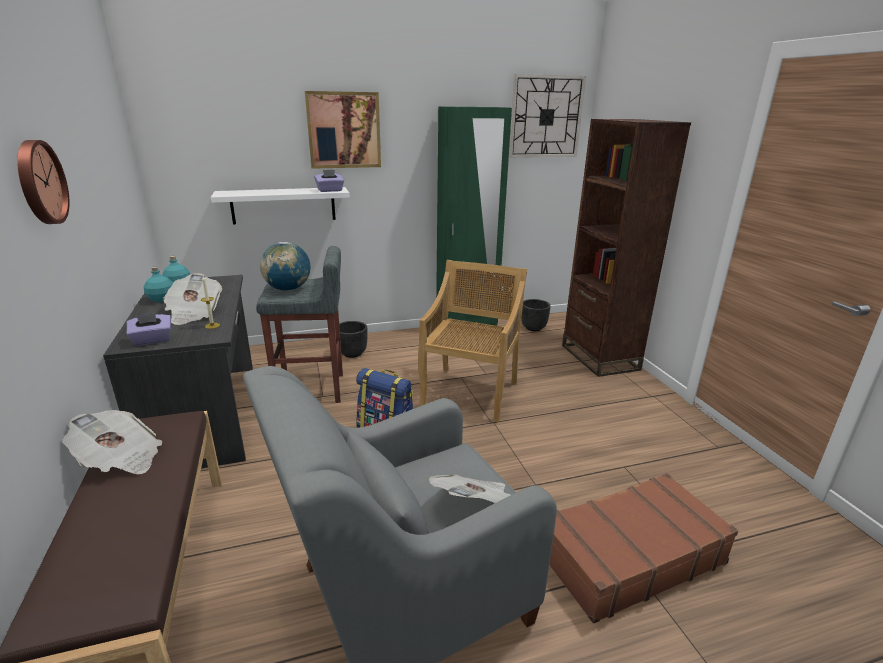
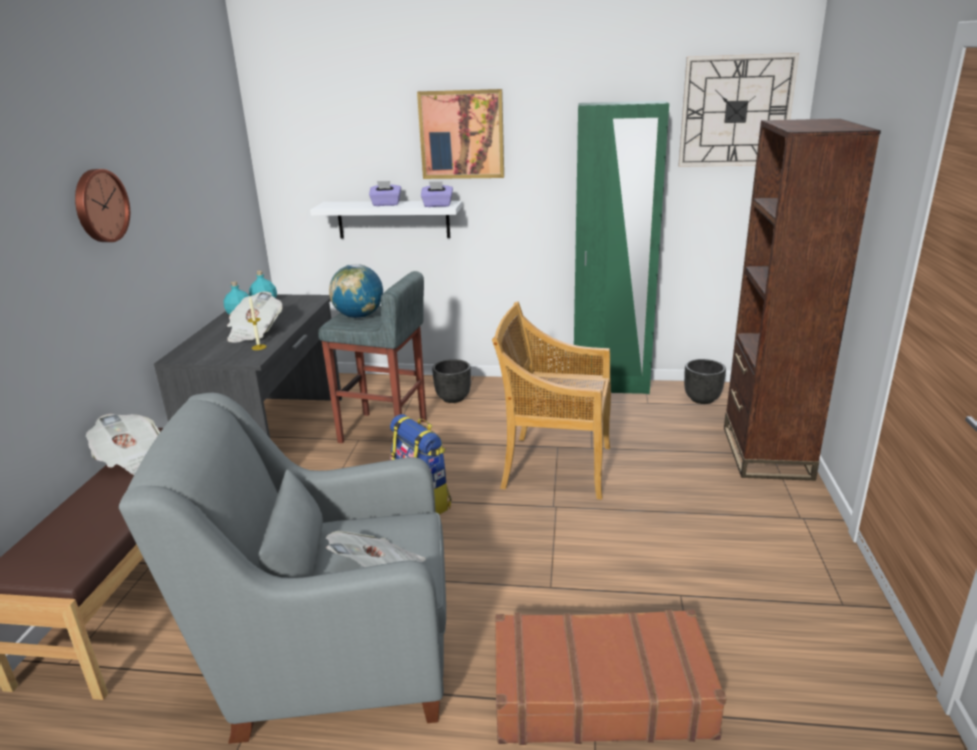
camera: 25 degrees right, 0 degrees up
(152, 340) = (200, 355): purple tissue box -> purple tissue box (386, 204)
(470, 392) = (554, 466): beige chair -> beige chair turned 120 degrees counterclockwise

